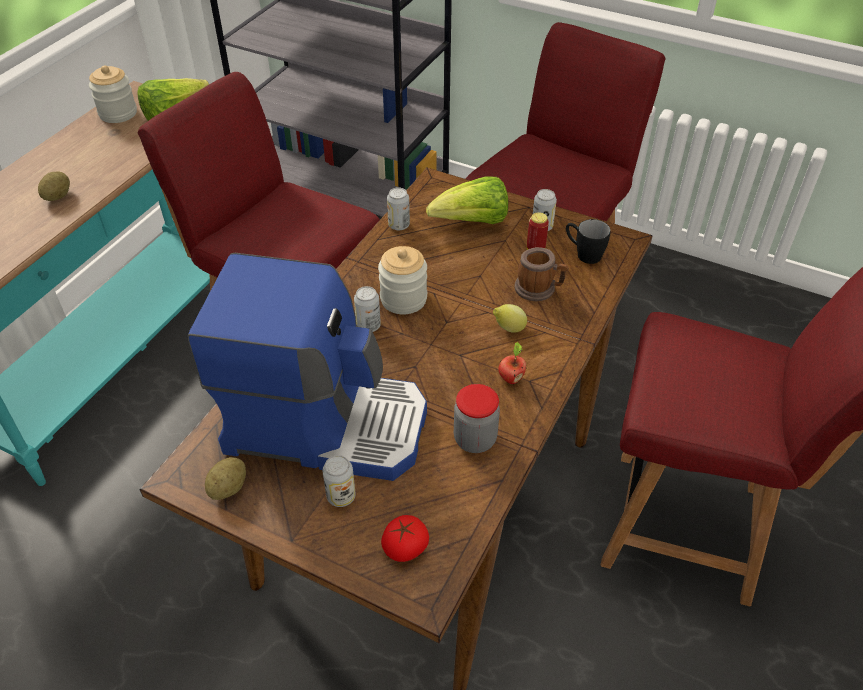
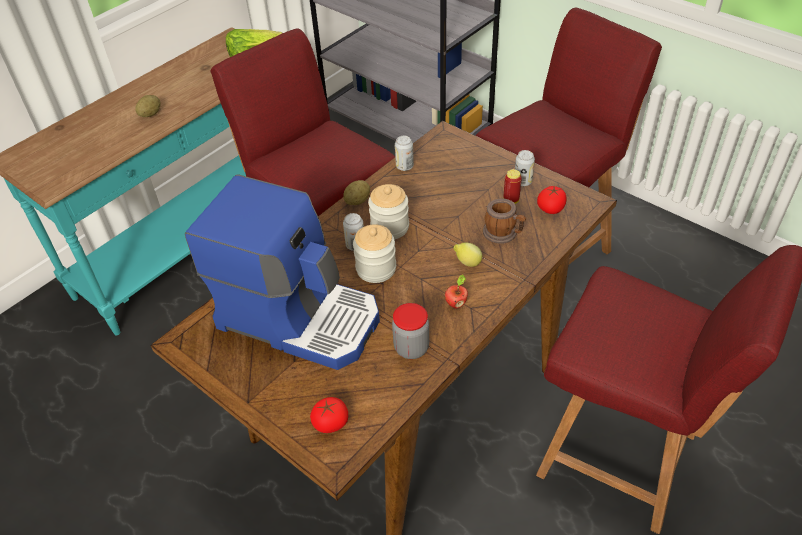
camera: 15 degrees right, 0 degrees up
(118, 113) = (212, 53): jar -> jar (376, 269)
(228, 488) = (213, 355): potato -> potato (357, 201)
(341, 496) = (294, 375): can -> none
(472, 222) = (465, 171): lettuce -> none
(583, 254) = (550, 209): black mug -> tomato

